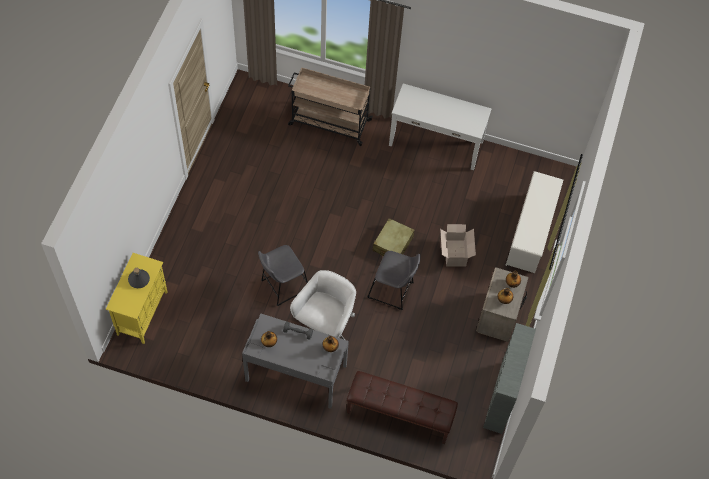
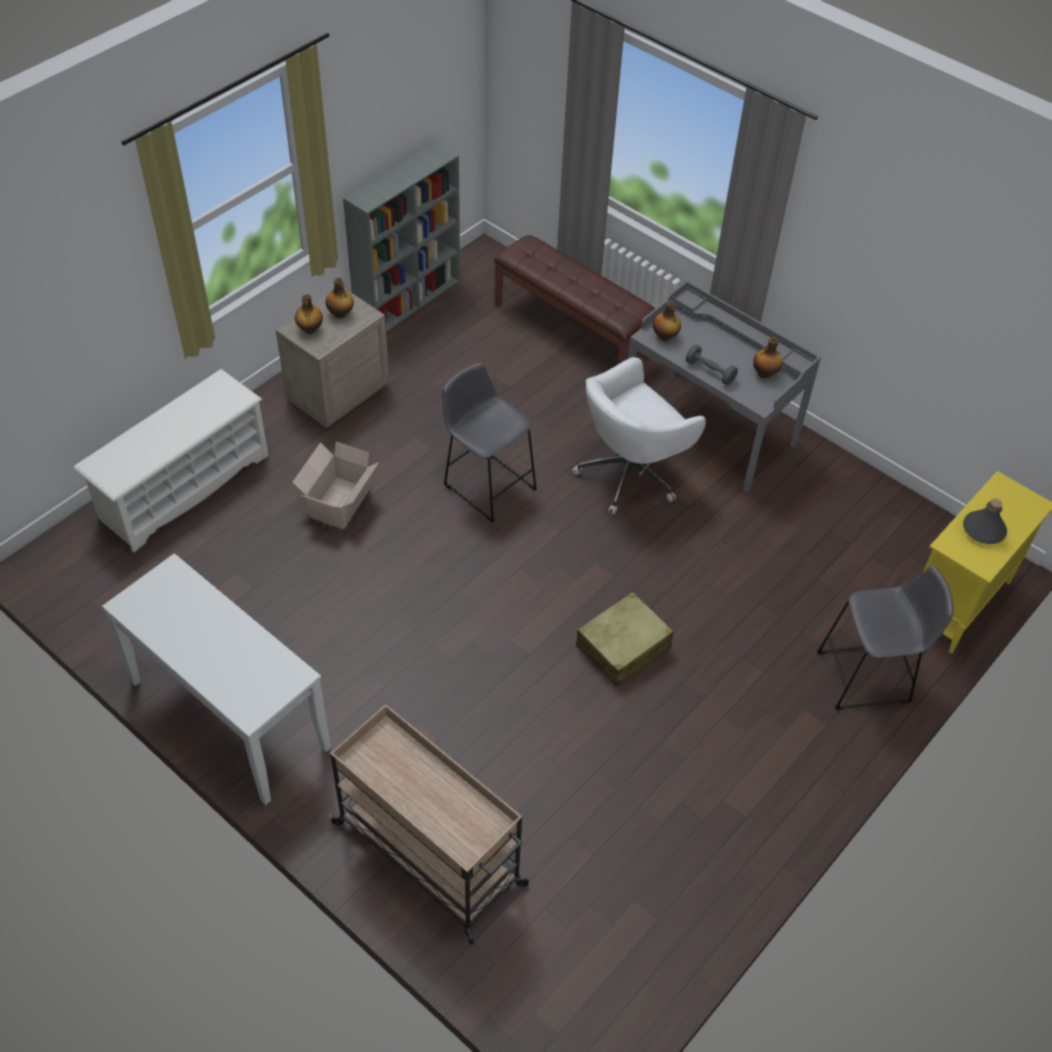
camera: 155 degrees left, 10 degrees down
(282, 286) = (679, 558): grey stool -> grey stool (869, 677)
(392, 244) = (441, 556): beige suitcase -> beige suitcase (623, 647)

